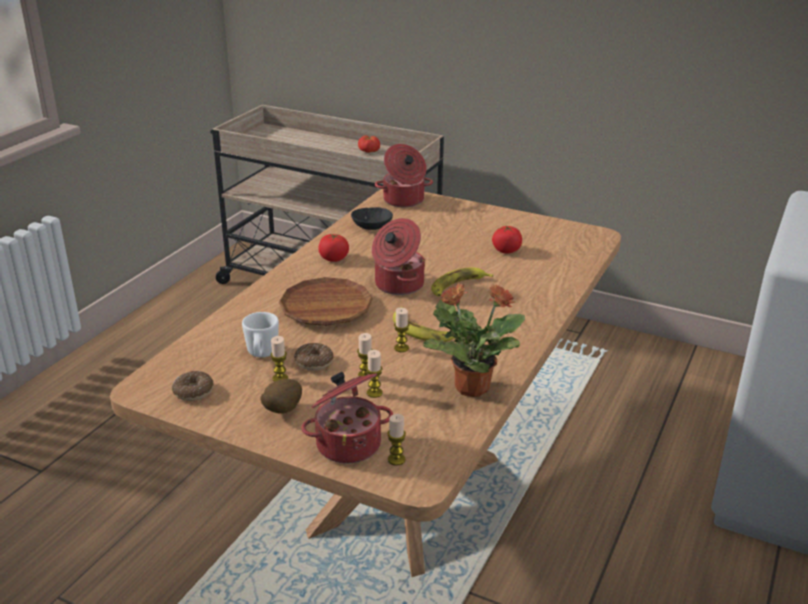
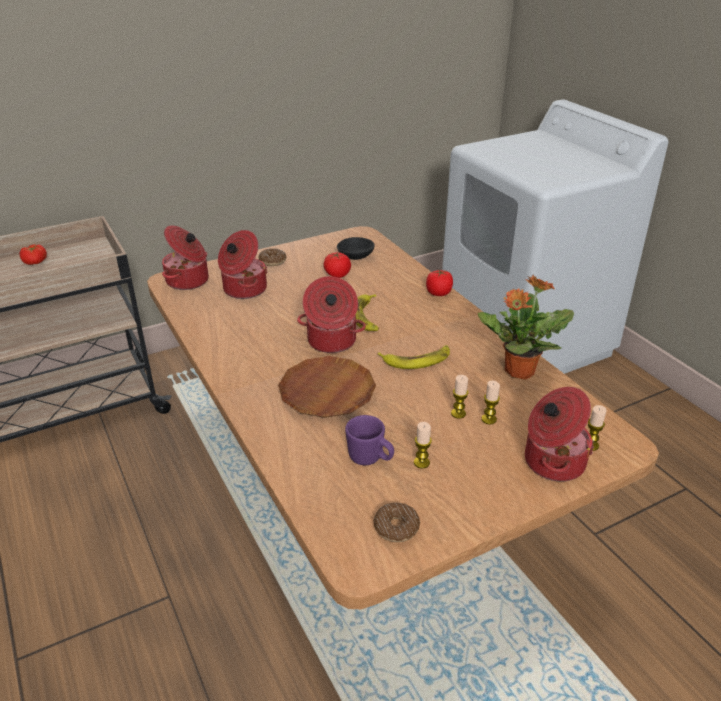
camera: 55 degrees left, 5 degrees up
(261, 355) = (370, 459): white mug -> purple mug
(281, 411) = (475, 481): potato -> none
(314, 362) = (412, 433): donut -> donut (272, 261)
(334, 258) = (243, 355): tomato -> tomato (438, 293)
(371, 227) = (213, 314): black bowl -> black bowl (356, 256)
(401, 348) = (433, 380): candle -> none
(423, 224) = (243, 289): none -> cooking pot

